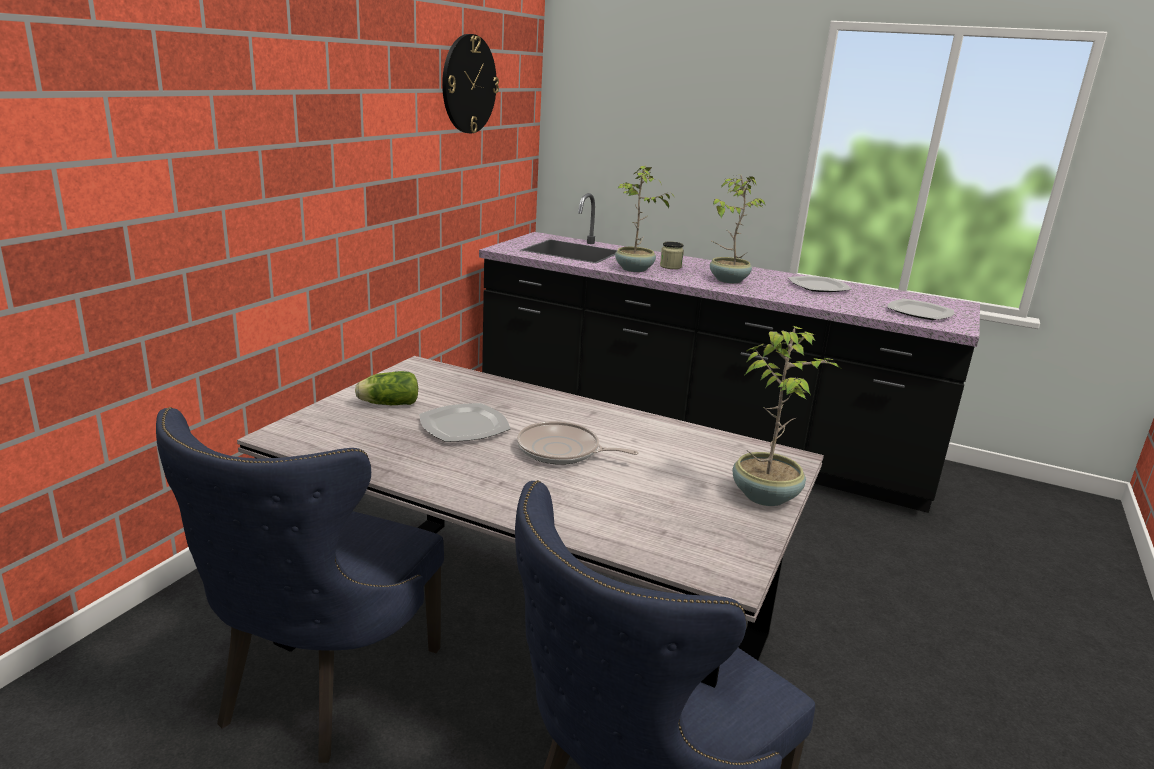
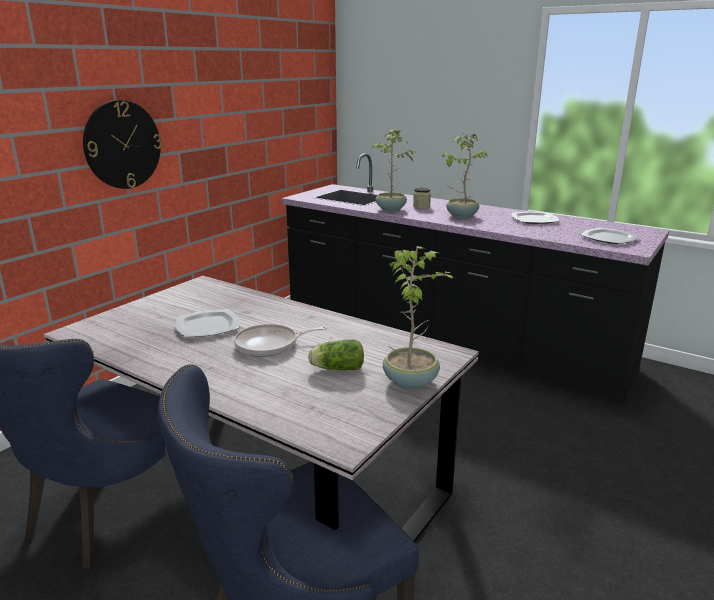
camera: 10 degrees right, 0 degrees up
(387, 404) = (162, 310): lettuce -> lettuce (336, 368)
(468, 84) = (267, 75): wall clock -> wall clock (122, 145)
(562, 451) = (270, 345): frying pan -> frying pan turned 45 degrees counterclockwise

